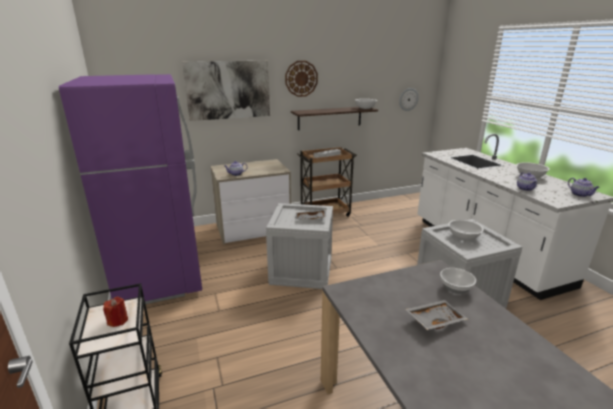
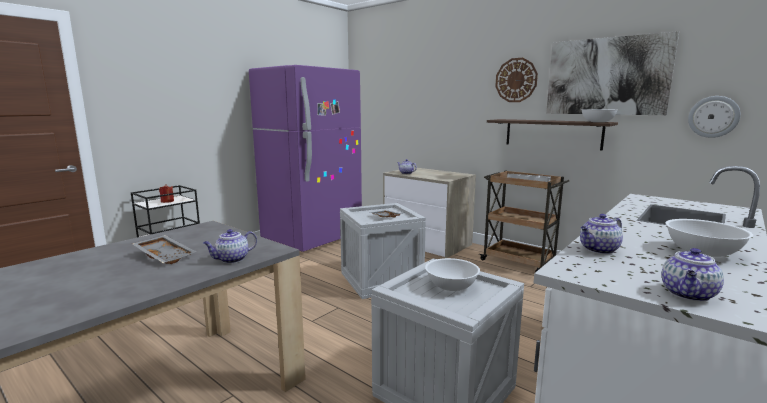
camera: 60 degrees right, 10 degrees down
(228, 90) = (438, 92): picture -> picture (606, 76)
(456, 289) = (231, 259): bowl -> teapot

